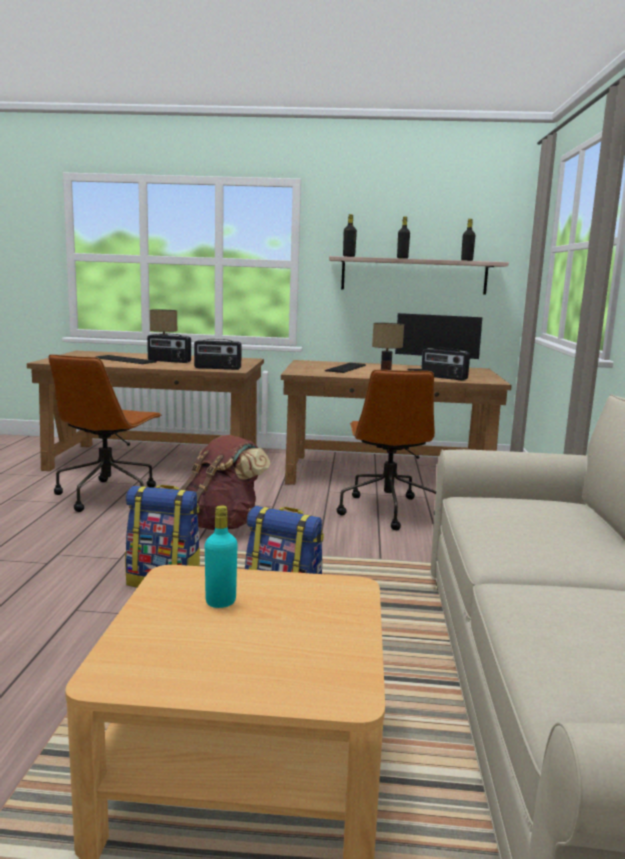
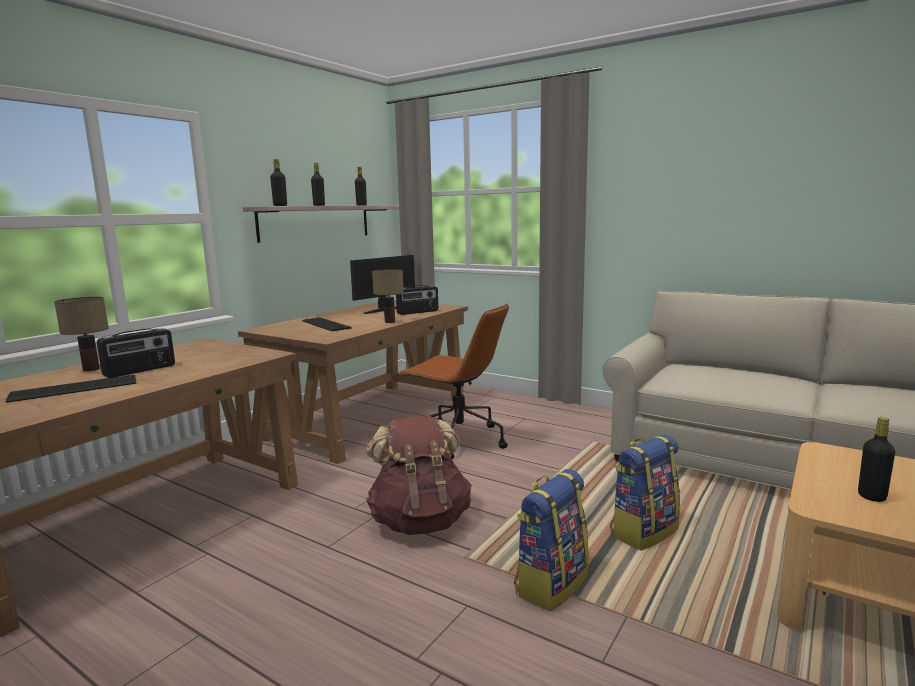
camera: 60 degrees left, 0 degrees up
(107, 495) = (225, 583): brown office chair -> none
(217, 368) = (244, 358): radio -> none
(220, 602) = (871, 496): turquoise bottle -> black bottle

